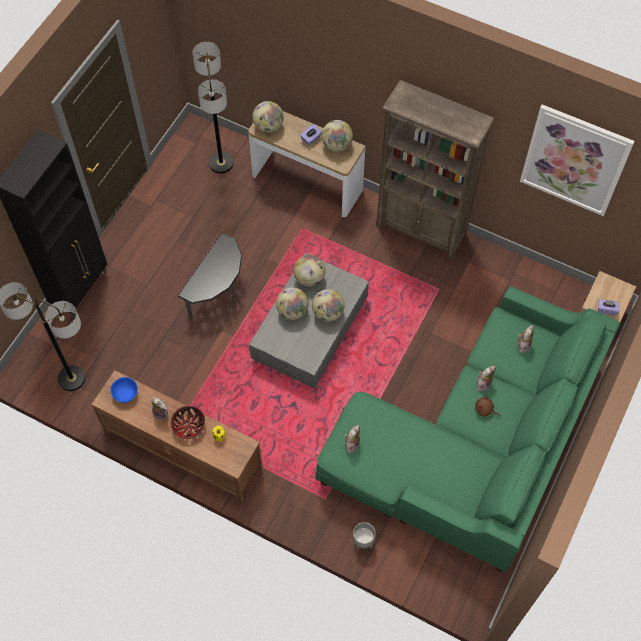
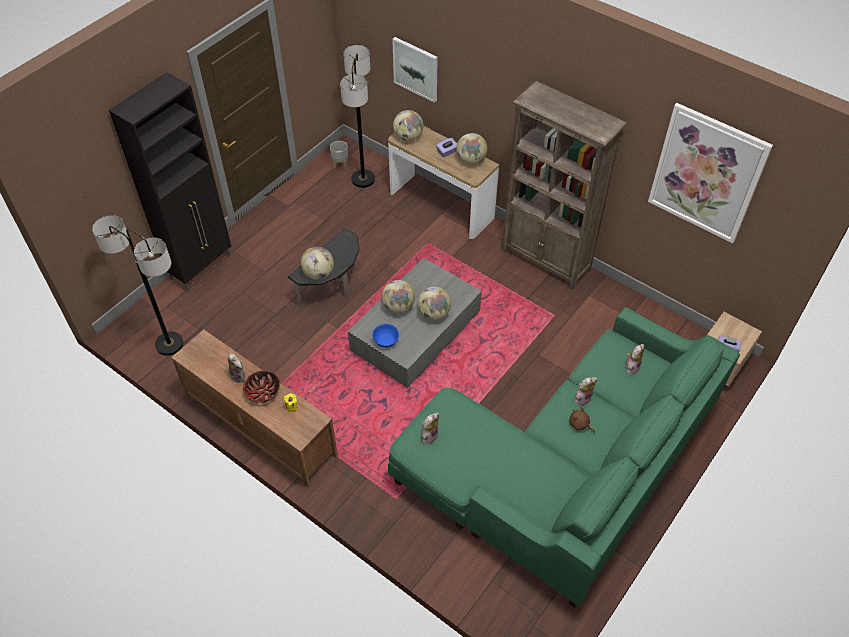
camera: 10 degrees right, 10 degrees down
(126, 393) = (208, 352): blue bowl -> blue bowl (386, 340)
(269, 61) = (416, 69): none -> picture
(309, 278) = (422, 280): globe -> globe (318, 273)
(363, 541) = (427, 549): grey planter -> grey planter (340, 164)

